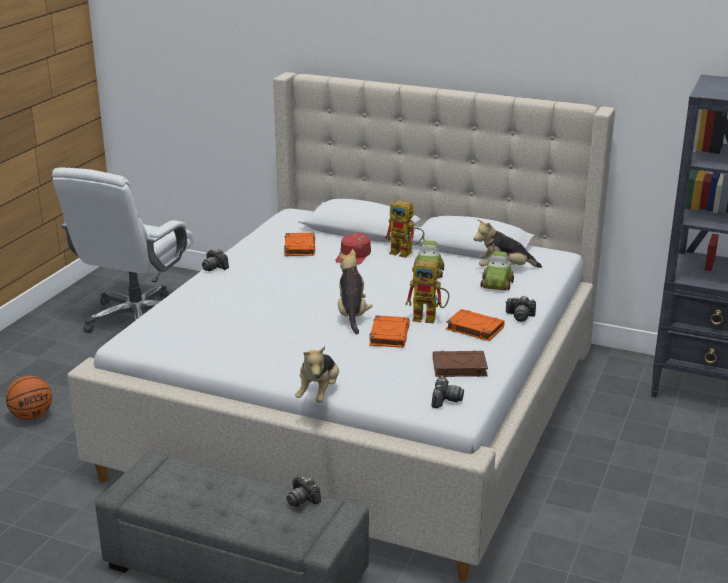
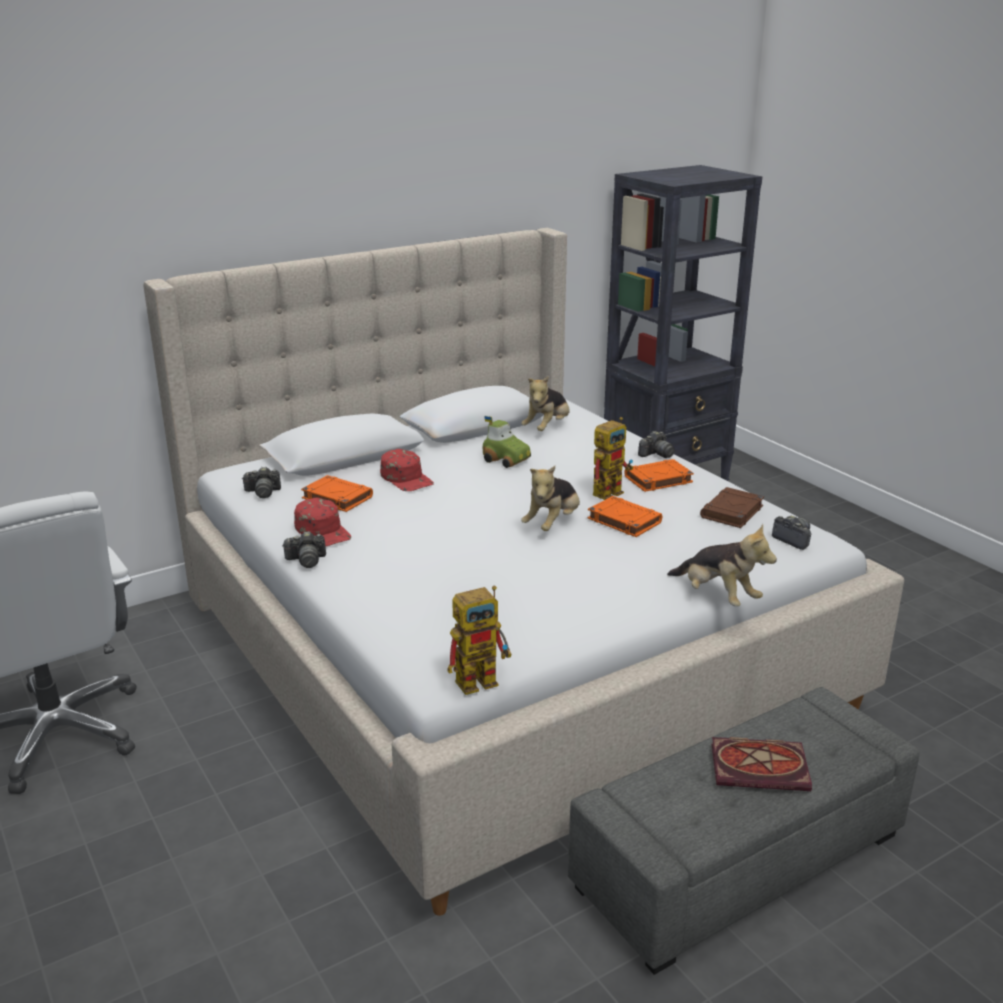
camera: 55 degrees left, 0 degrees up
(32, 416) = (183, 933): basketball -> none
(237, 504) = (761, 767): none -> book
(253, 259) = (323, 531): none -> red cap
(302, 499) = (784, 719): camera -> camera (263, 492)
(352, 315) = (553, 523): plush toy -> plush toy turned 90 degrees counterclockwise
(406, 253) = (443, 454): toy robot -> toy robot (483, 678)
(497, 285) = (577, 441): toy car -> none

